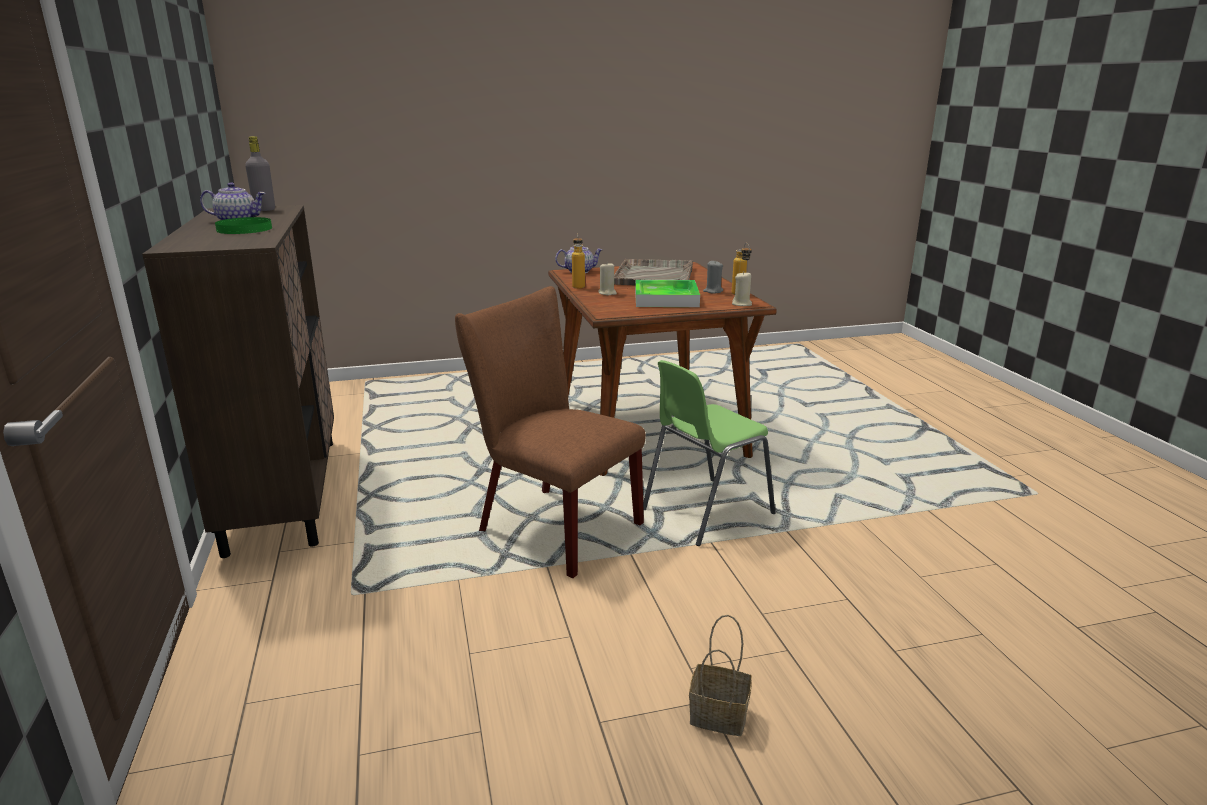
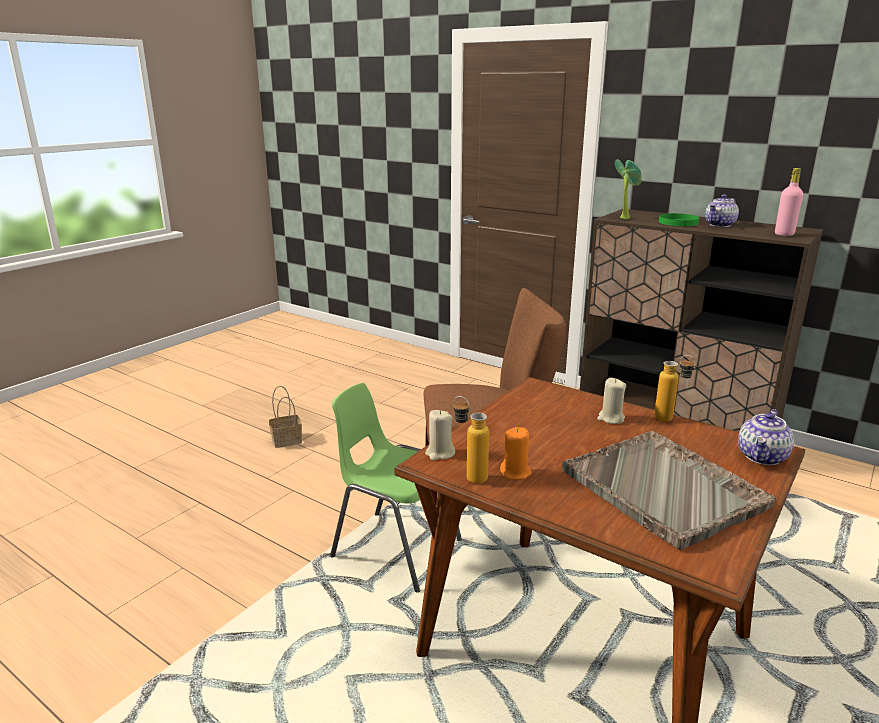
camera: 140 degrees right, 0 degrees up
(247, 241) = (624, 218): none -> potted plant
(264, 210) = (784, 234): grey bottle -> pink bottle
(666, 299) = (535, 431): tray -> none
(705, 512) = (395, 549): green chair -> green chair turned 75 degrees counterclockwise
(713, 291) = (515, 472): grey candle -> orange candle

